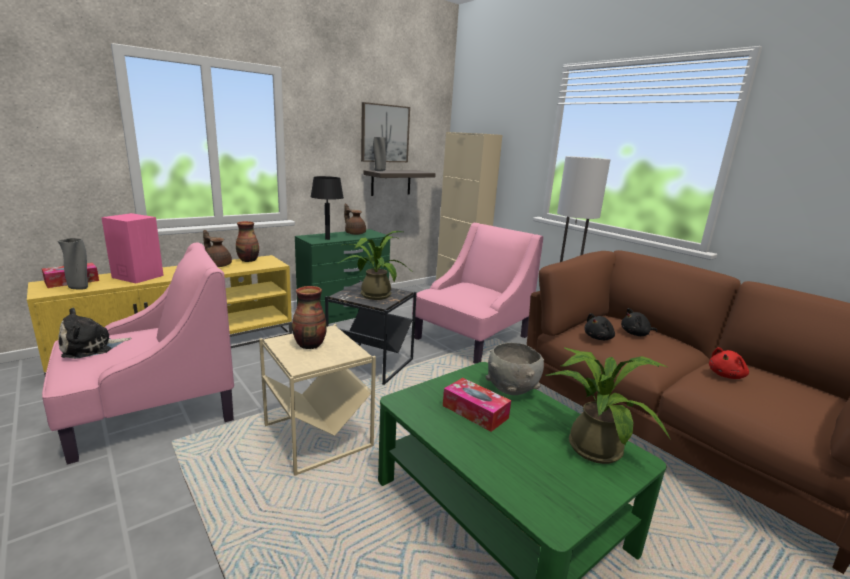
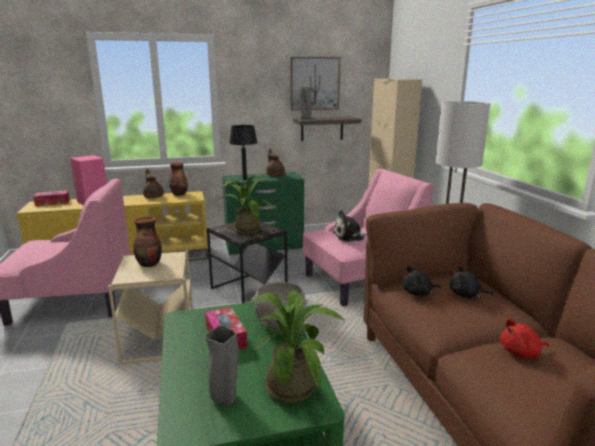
camera: 25 degrees right, 0 degrees up
(80, 288) = (51, 207): grey vase -> grey vase (225, 398)
(91, 347) = (33, 249): plush toy -> plush toy (350, 236)

